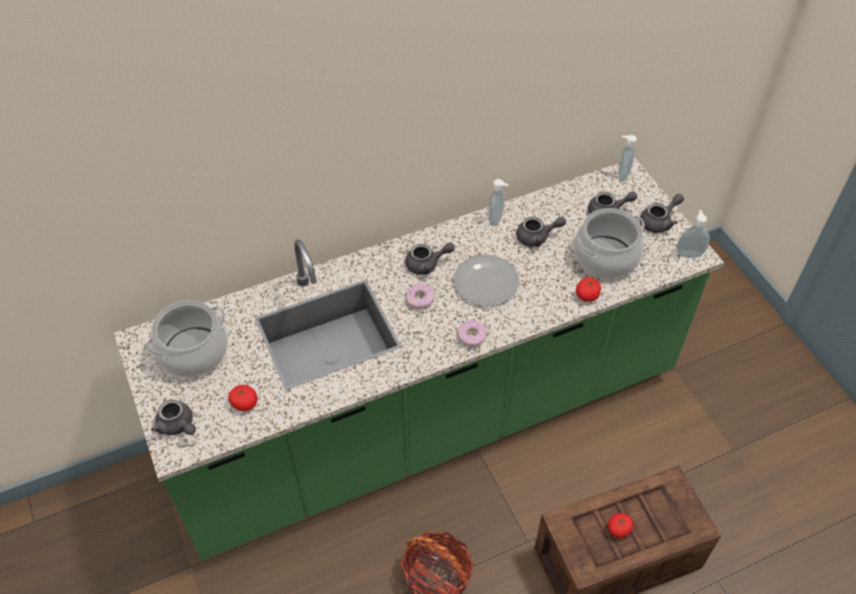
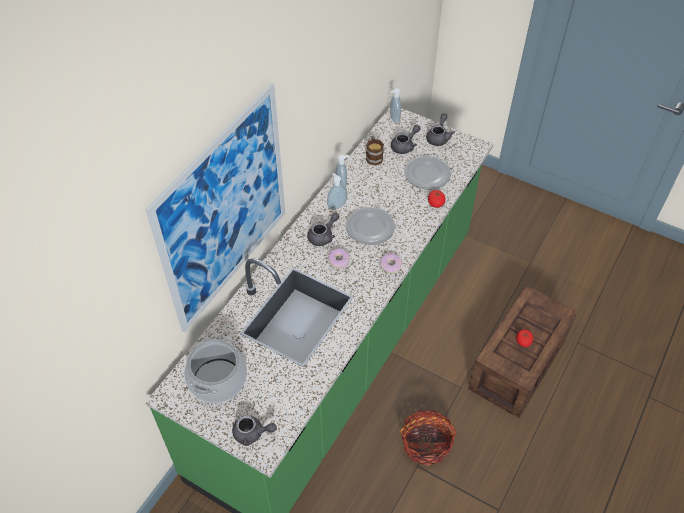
camera: 35 degrees left, 0 degrees up
(244, 403) = (284, 391): tomato -> none
(283, 168) = (225, 210): none -> picture
(537, 237) = (376, 183): grey teapot -> none
(560, 206) = (373, 156): none -> mug
(606, 258) = (427, 175): cooking pot -> plate
(689, 253) = (471, 148): soap dispenser -> soap dispenser (336, 205)

